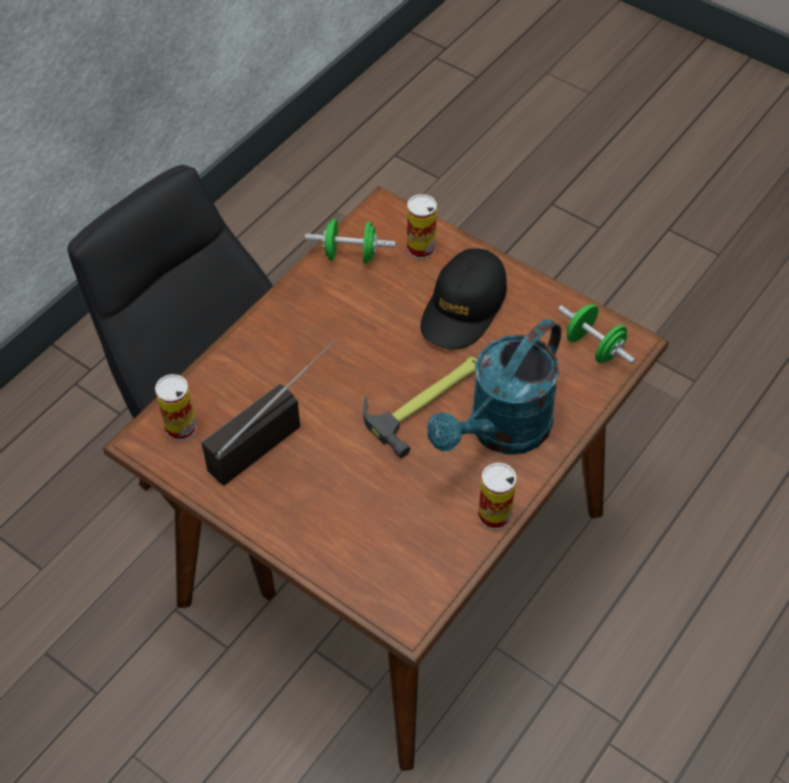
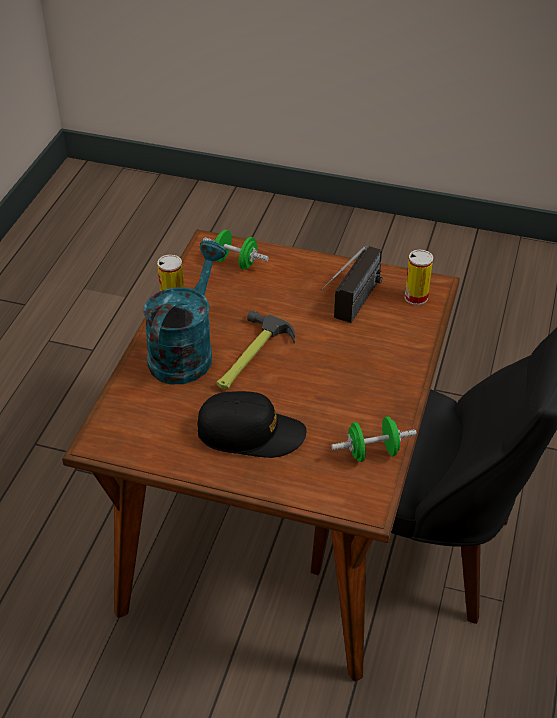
camera: 160 degrees right, 10 degrees down
(421, 248) = (313, 476): can -> none
(463, 308) = (250, 433): black cap -> black cap turned 90 degrees clockwise
(594, 347) = (127, 431): green dumbbell -> green dumbbell (235, 262)

